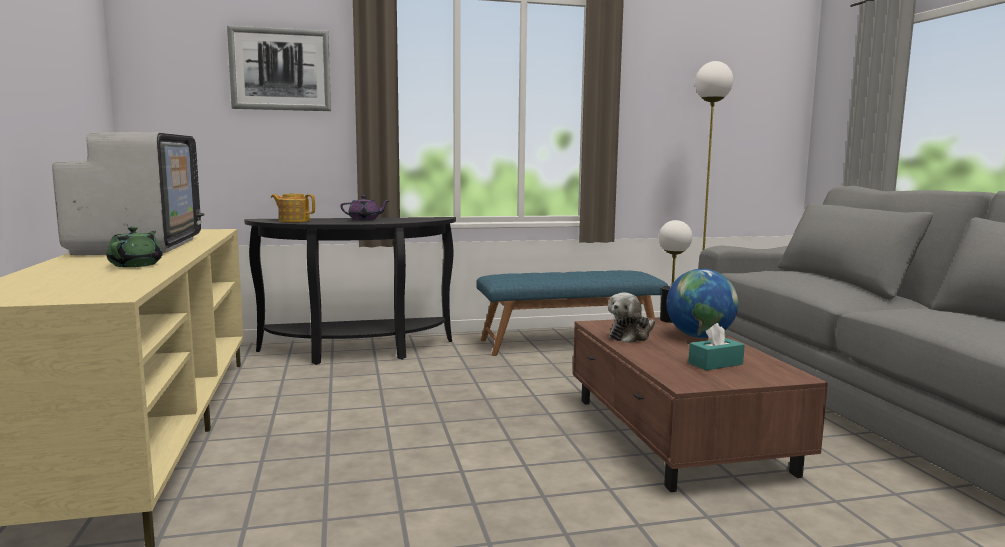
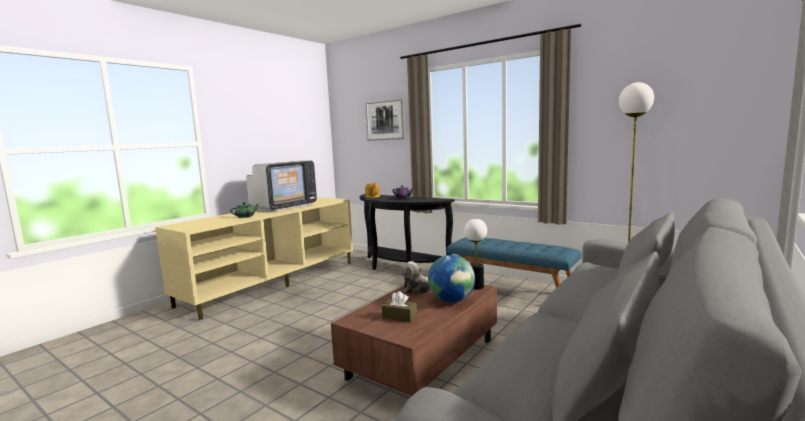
camera: 50 degrees right, 0 degrees up
(715, 364) = (399, 317): turquoise tissue box -> brown tissue box

